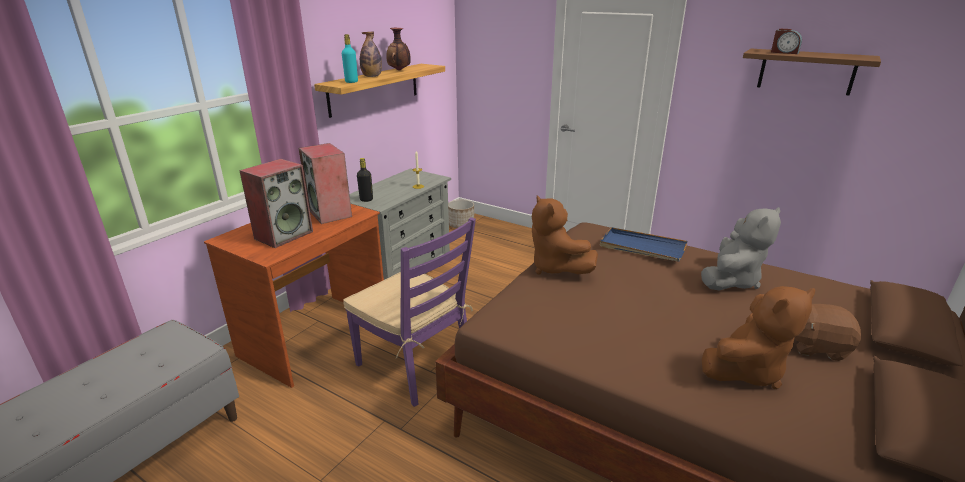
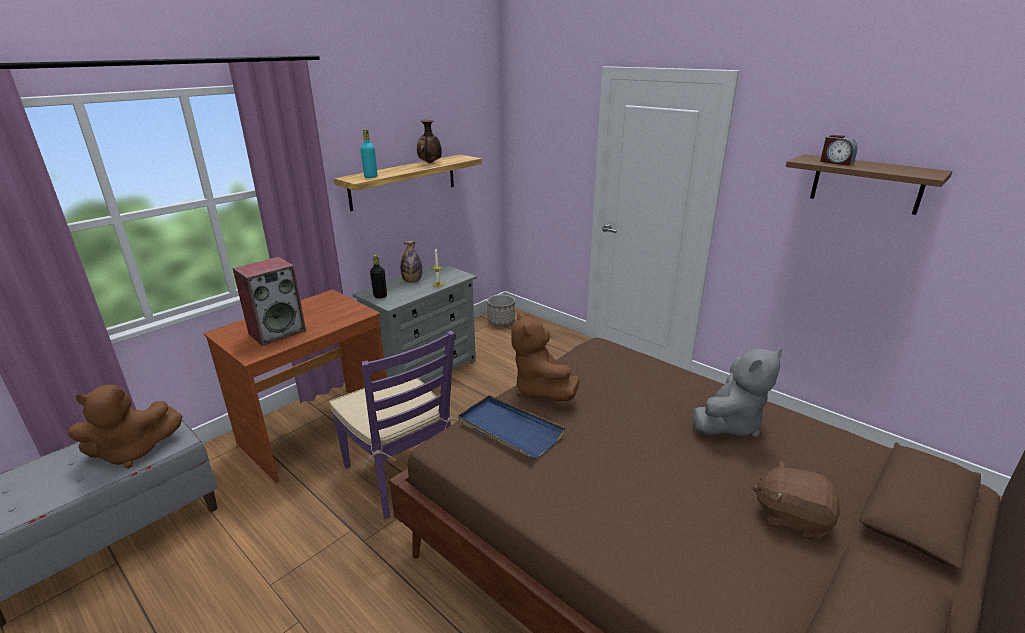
camera: 10 degrees right, 0 degrees up
(330, 213) = (332, 311): speaker -> none
(372, 76) = (396, 170): bottle -> bottle (412, 281)
(642, 247) = (644, 374): blue tray -> blue tray (509, 429)
(746, 370) = (694, 538): brown plush toy -> brown plush toy (133, 452)

